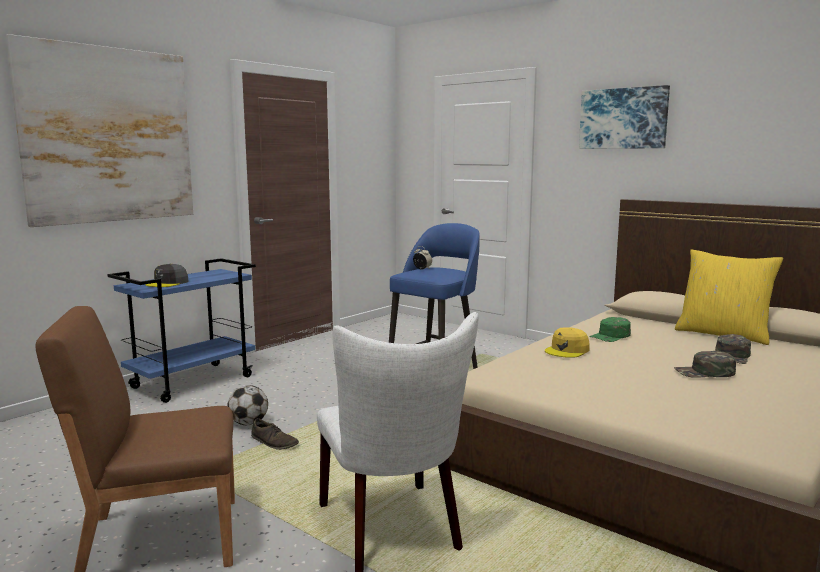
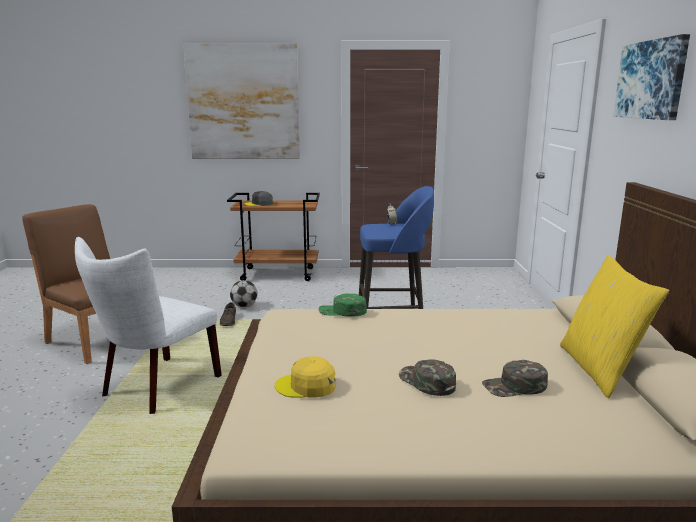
camera: 50 degrees right, 5 degrees up
(193, 382) = (278, 274): blue cart -> brown cart
(567, 350) = (389, 321): yellow cap -> yellow cap (306, 386)
(610, 336) = (471, 326): green cap -> green cap (342, 311)

